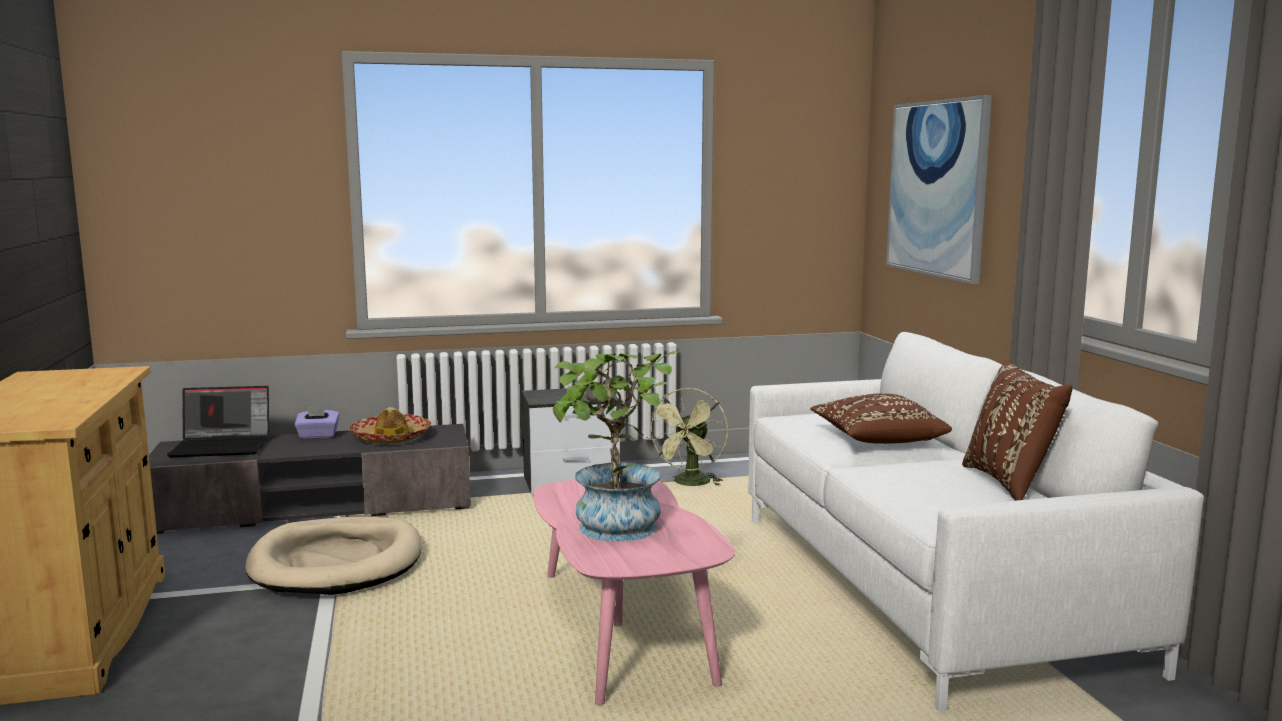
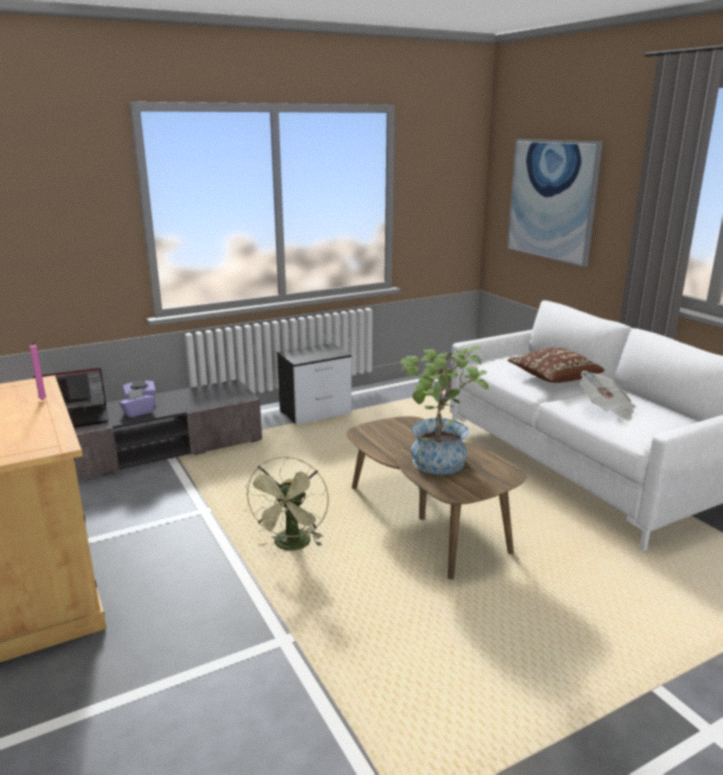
camera: 15 degrees left, 10 degrees up
(104, 384) = (44, 399): none -> pink candle
(302, 448) = (138, 412): none -> purple tissue box
(337, 563) = (199, 496): beige dog bed -> none
(391, 438) = (197, 397): hat -> none
(622, 627) = (426, 519): pink coffee table -> brown coffee table
(690, 484) = (393, 404): green fan -> green fan (292, 546)
(919, 482) = (606, 410): none -> newspaper
(1011, 483) = (655, 405): brown pillow -> none

